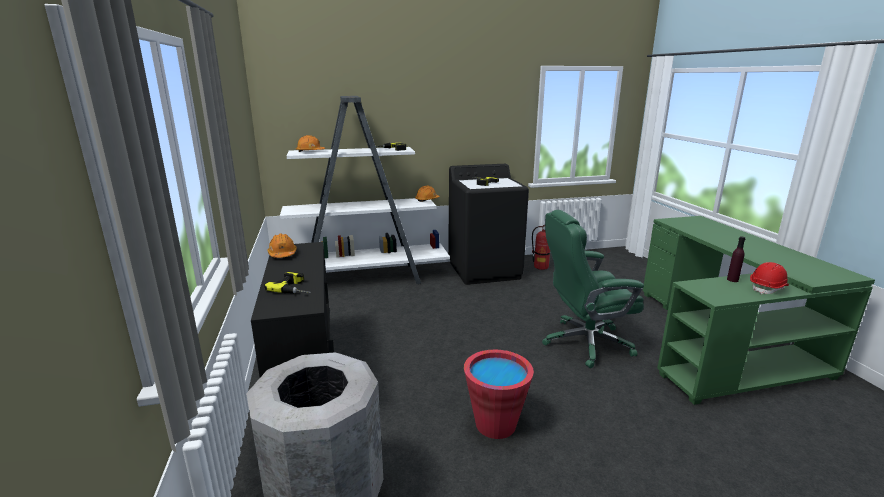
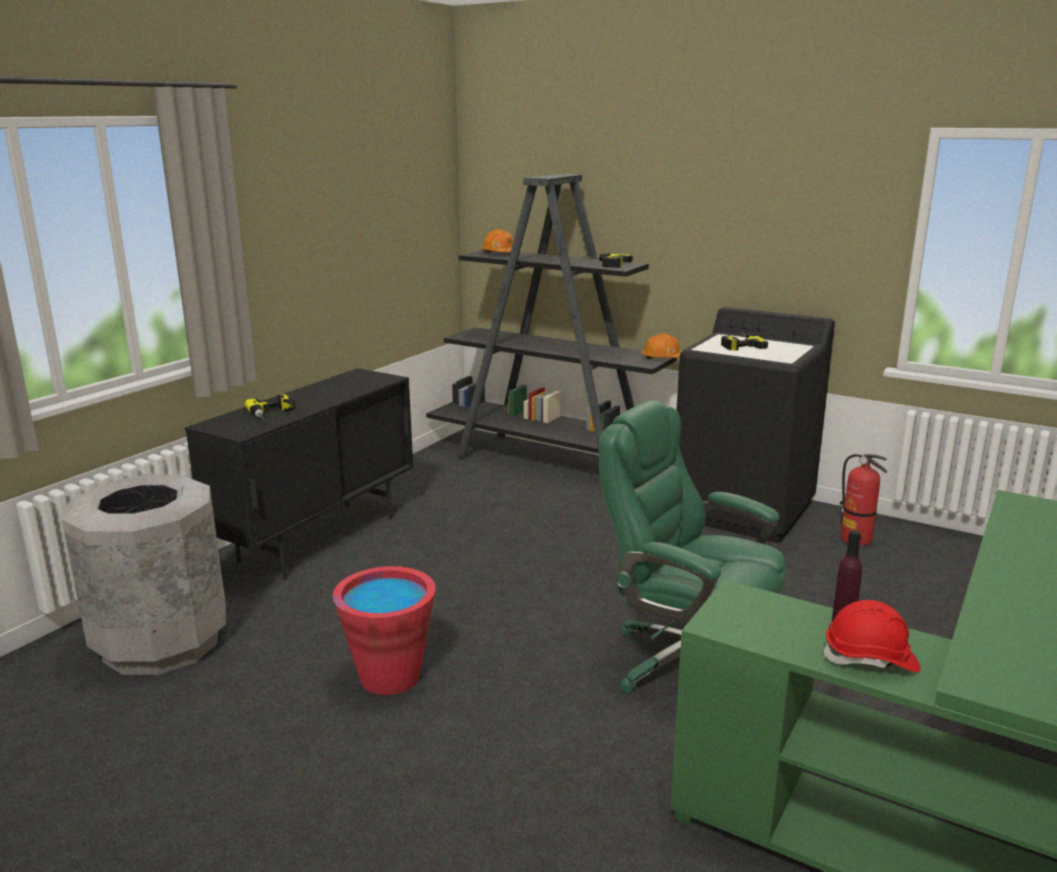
camera: 45 degrees right, 0 degrees up
(282, 254) = (342, 379): orange hard hat -> none
(363, 279) = (555, 463): white bookcase -> black bookcase

